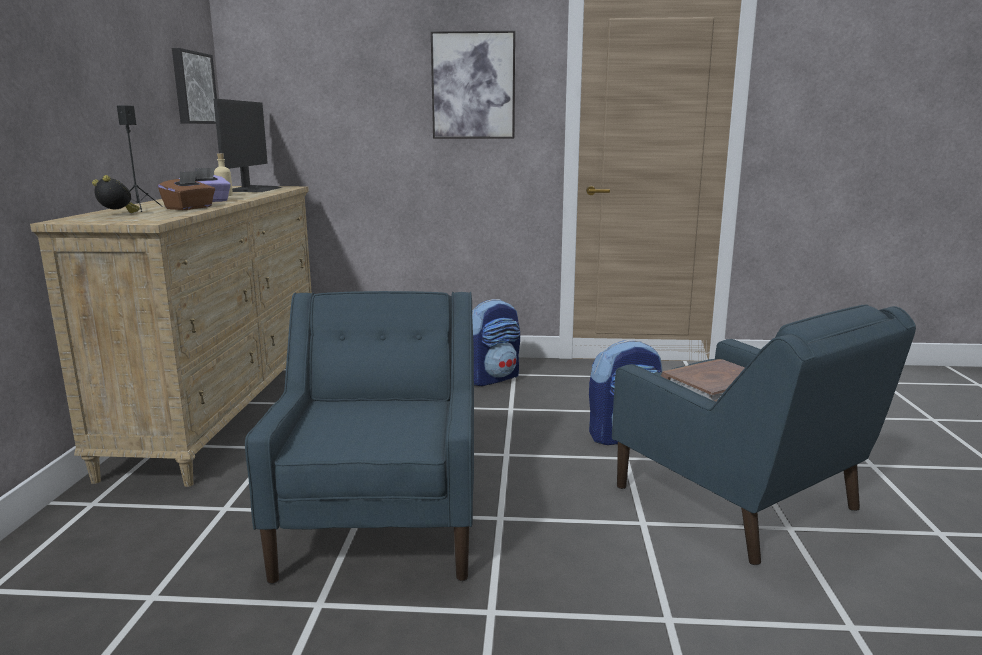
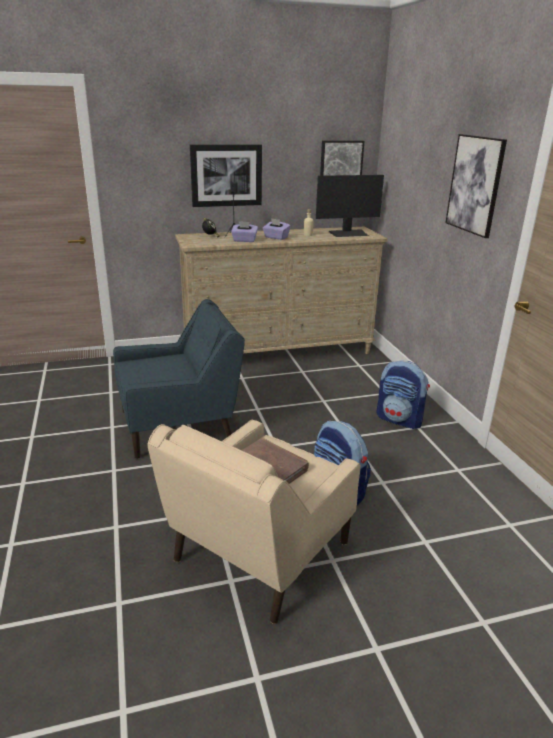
camera: 70 degrees right, 10 degrees up
(78, 97) = (226, 175): none -> picture
(189, 208) = (244, 240): brown tissue box -> purple tissue box
(739, 502) = (258, 554): blue armchair -> beige armchair

